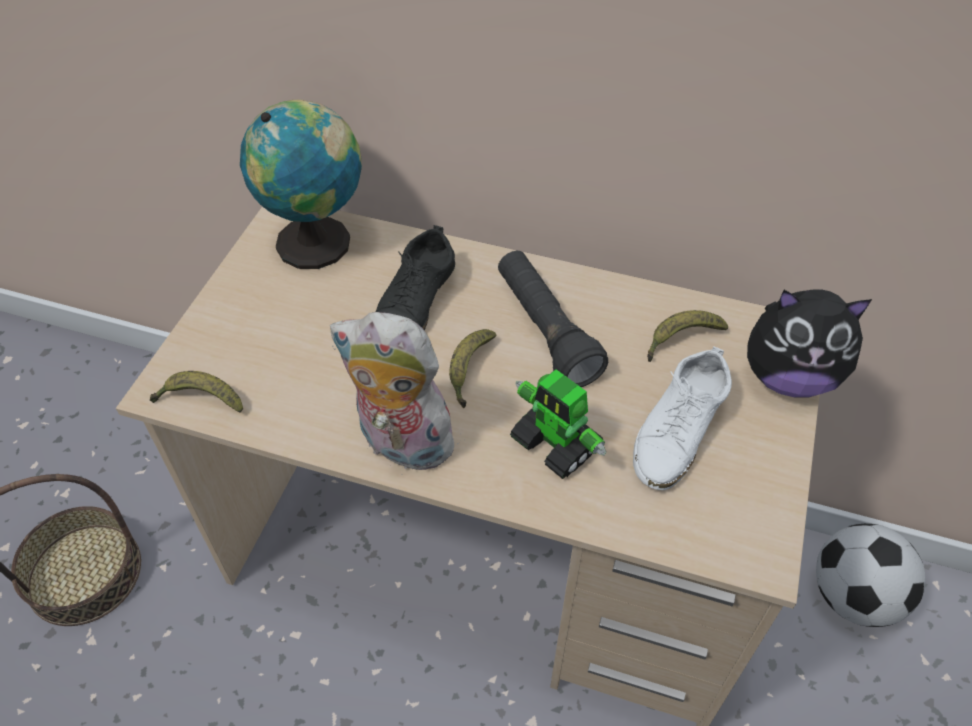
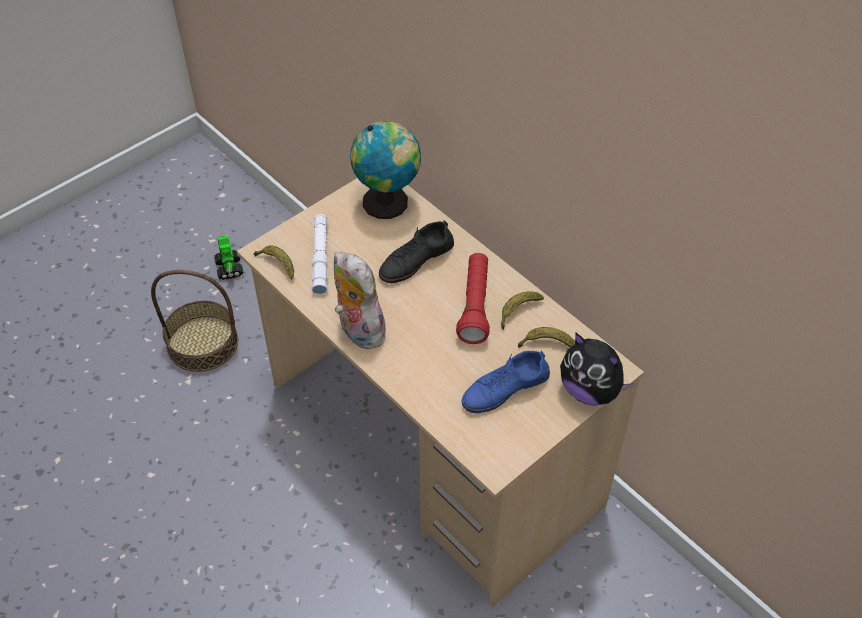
camera: 30 degrees right, 0 degrees up
(266, 360) = (320, 258): none -> white flashlight
(469, 371) = (418, 309): banana -> banana (518, 311)
(545, 331) = (475, 306): black flashlight -> red flashlight
(556, 445) = (435, 366): toy robot -> toy robot (229, 268)
(678, 429) = (505, 388): white shoe -> blue shoe
(853, 595) = (653, 585): football -> none

